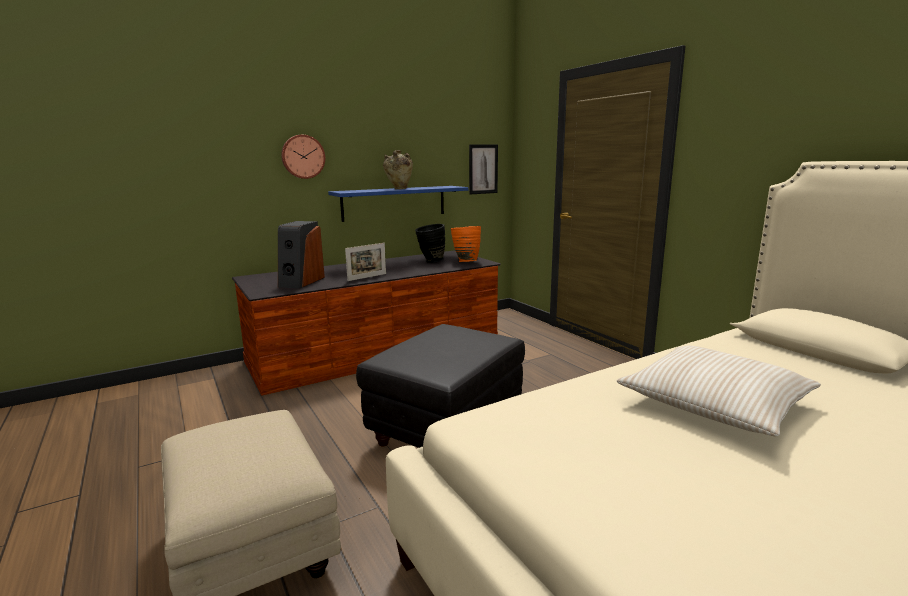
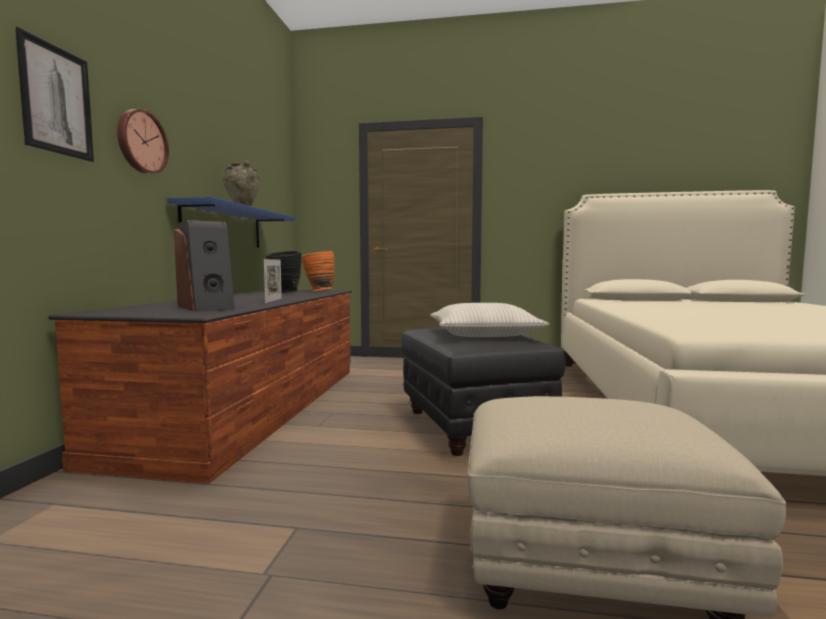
camera: 50 degrees left, 10 degrees down
(483, 169) = (281, 206): picture -> picture (56, 100)
(714, 403) = (699, 310): beige pillow -> beige pillow (483, 334)

